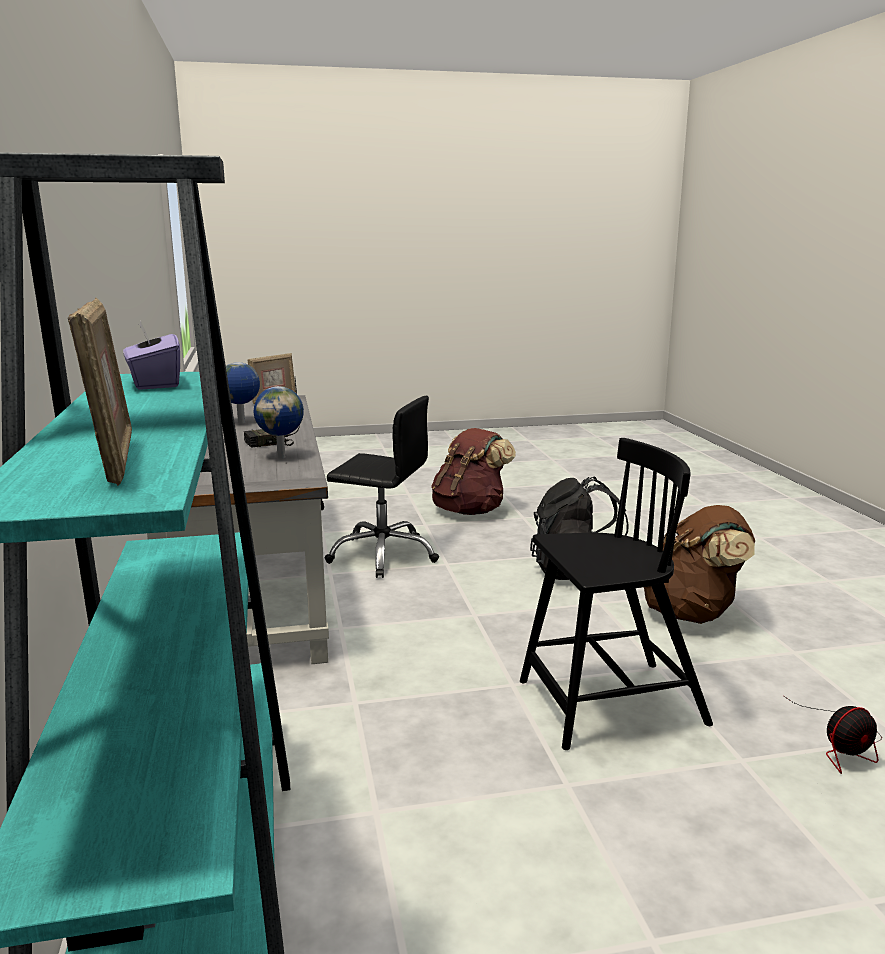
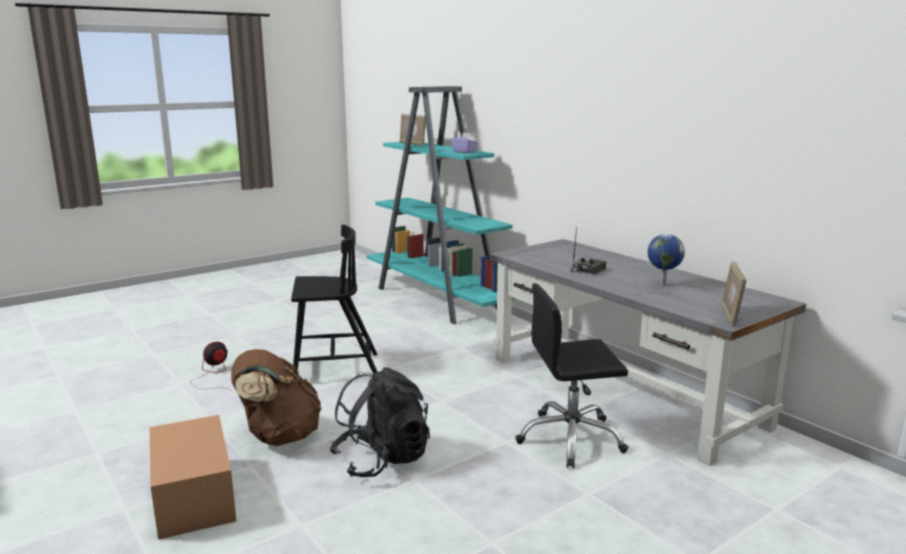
camera: 155 degrees right, 0 degrees up
(282, 456) = (554, 264): globe -> none
(470, 511) = (570, 539): brown backpack -> none
(608, 704) = (334, 369): black chair -> black chair turned 150 degrees counterclockwise
(765, 578) = (193, 496): none -> cardboard box

